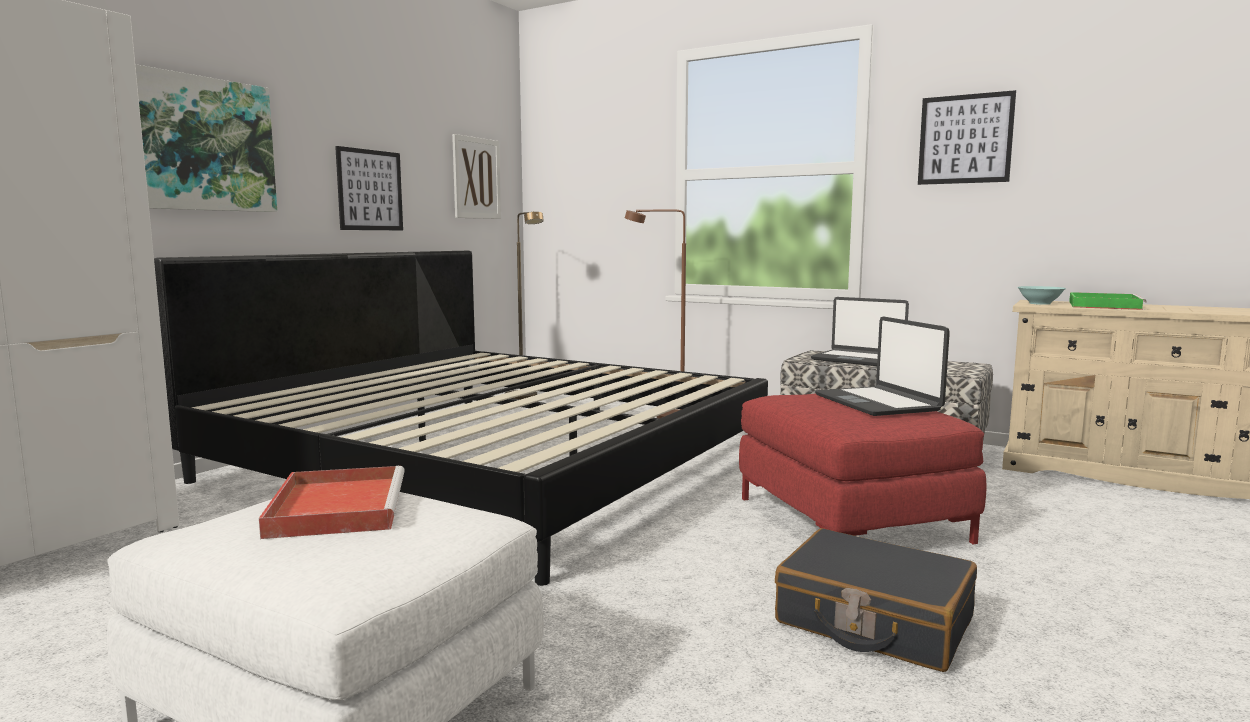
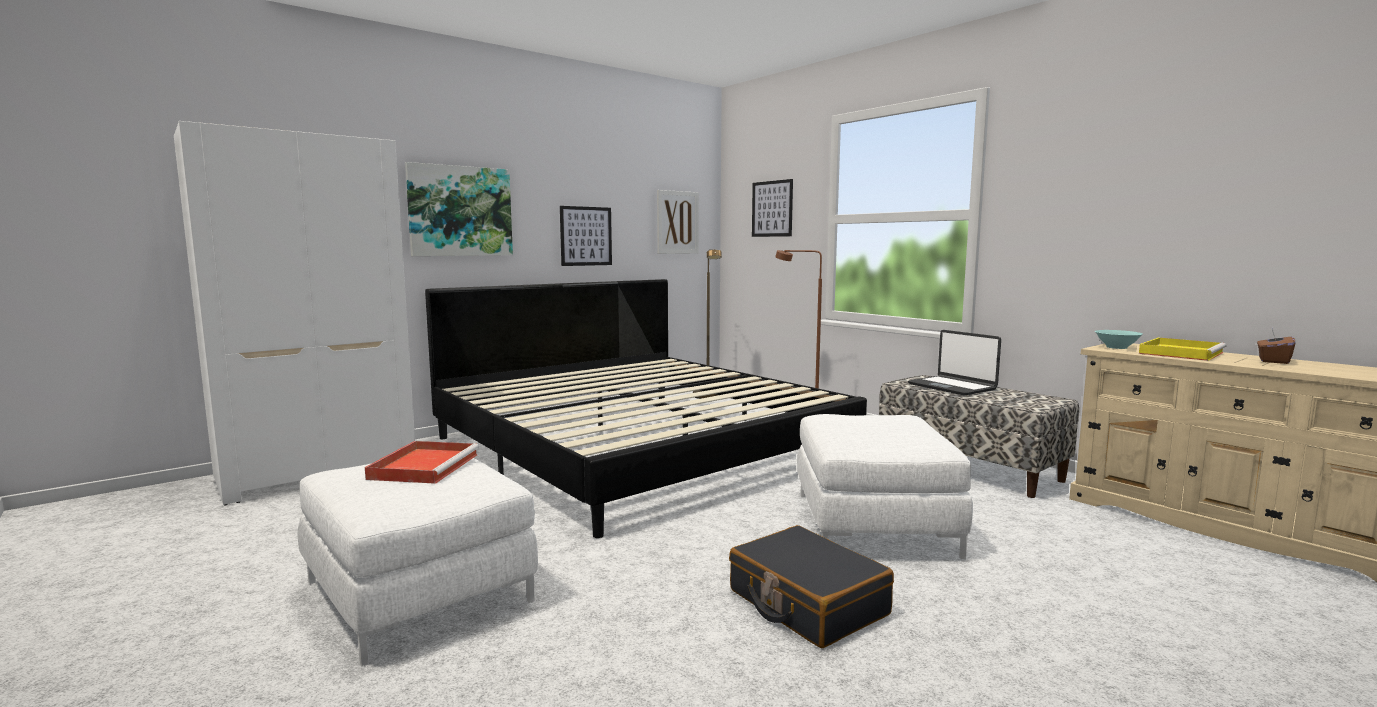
camera: 20 degrees right, 0 degrees up
(851, 519) = (875, 524): red ottoman -> white ottoman
(878, 403) = (898, 429): laptop -> none
(965, 139) = (1067, 189): picture -> picture (772, 209)
(1103, 305) = (1181, 353): green tray -> yellow tray
(1190, 308) = (1273, 361): none -> brown tissue box

